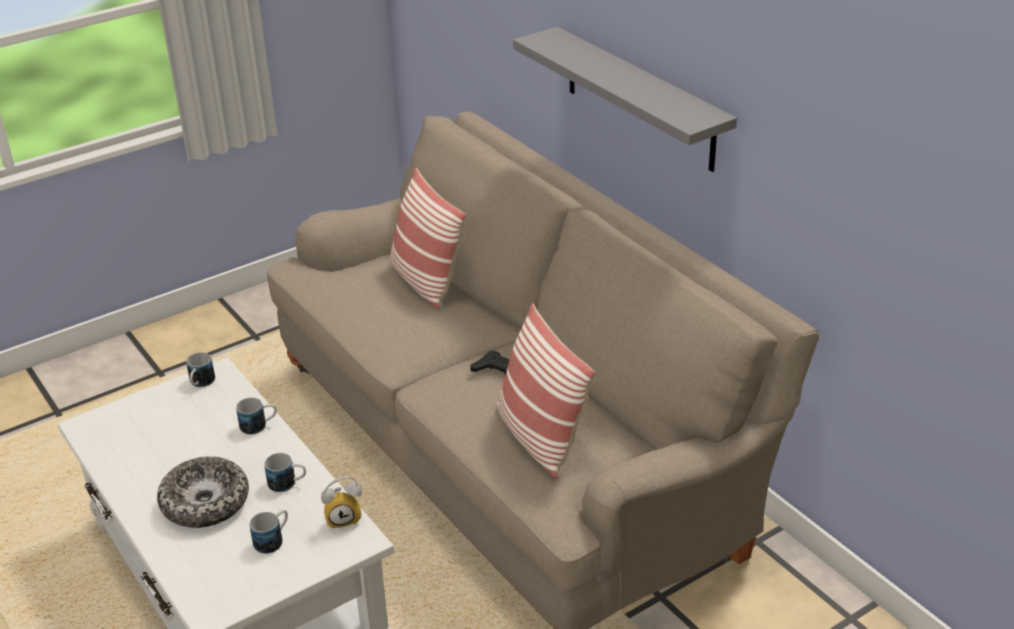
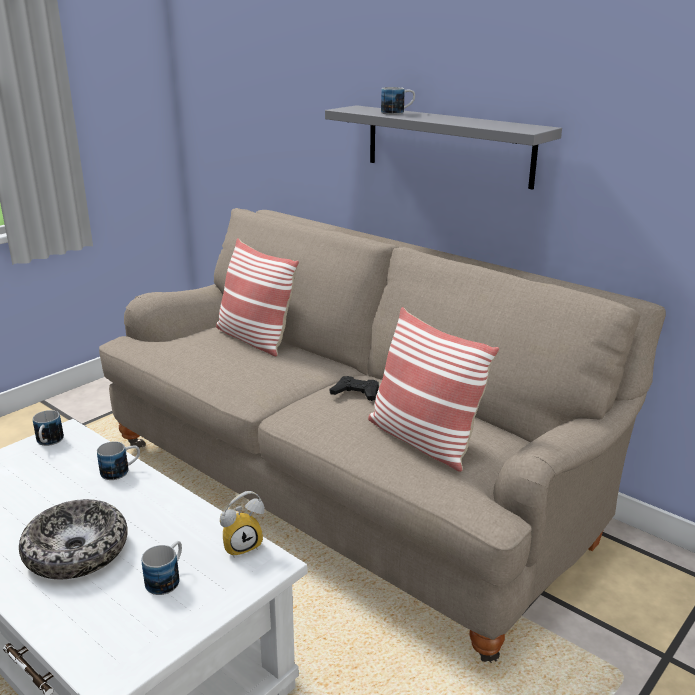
camera: 15 degrees left, 10 degrees down
(288, 483) = (168, 520): mug -> mug (397, 113)

